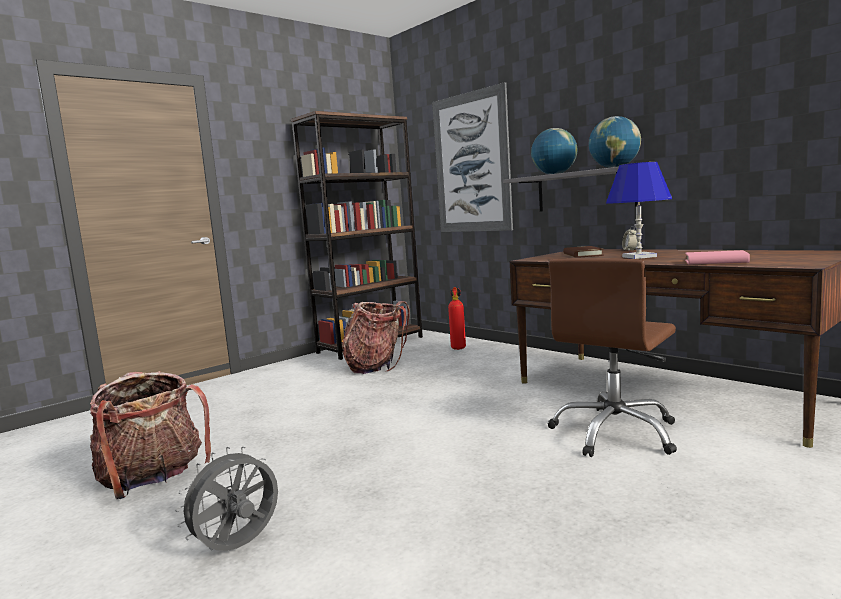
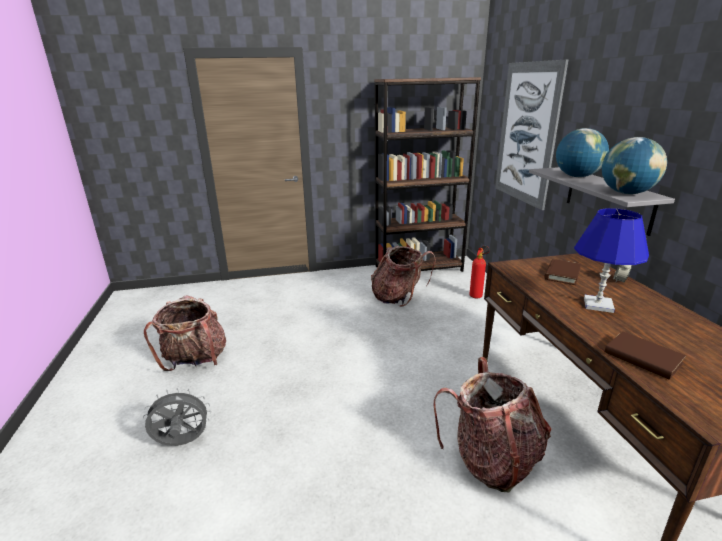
camera: 30 degrees right, 15 degrees up
(615, 433) = (492, 460): brown office chair -> backpack
(716, 261) = (642, 358): pink book -> brown book

